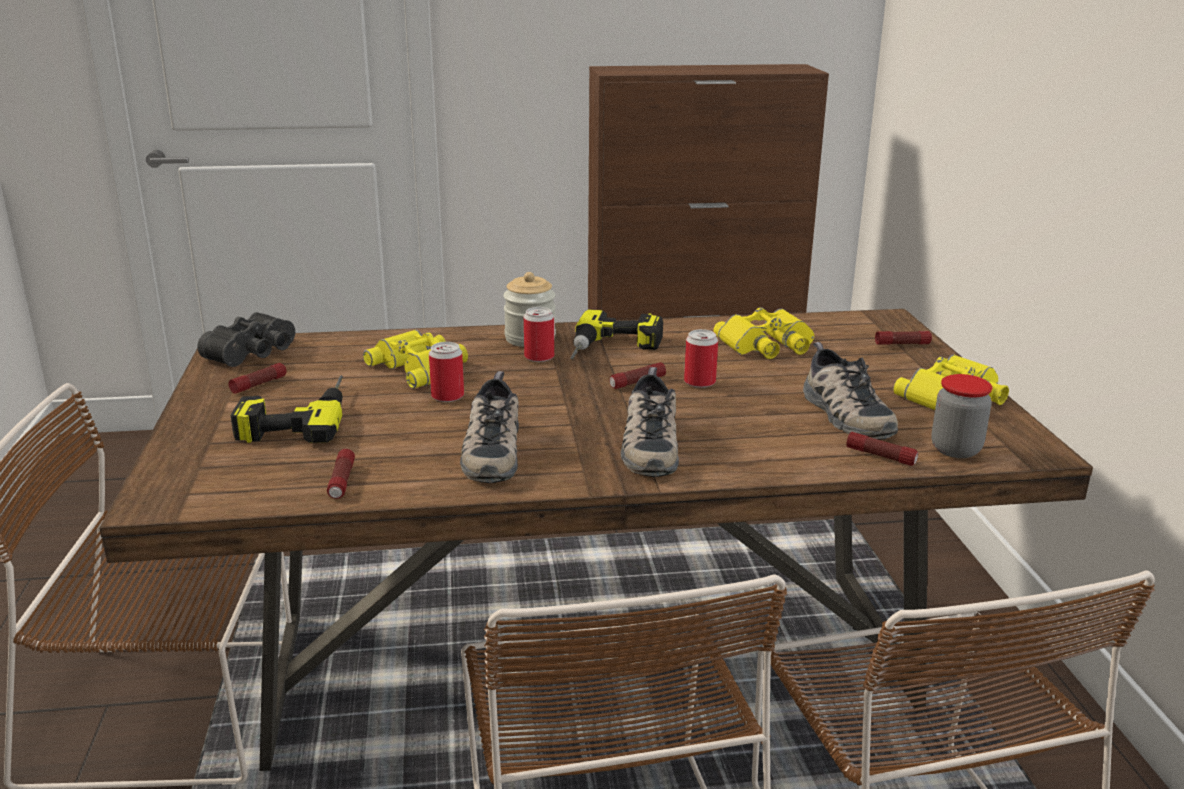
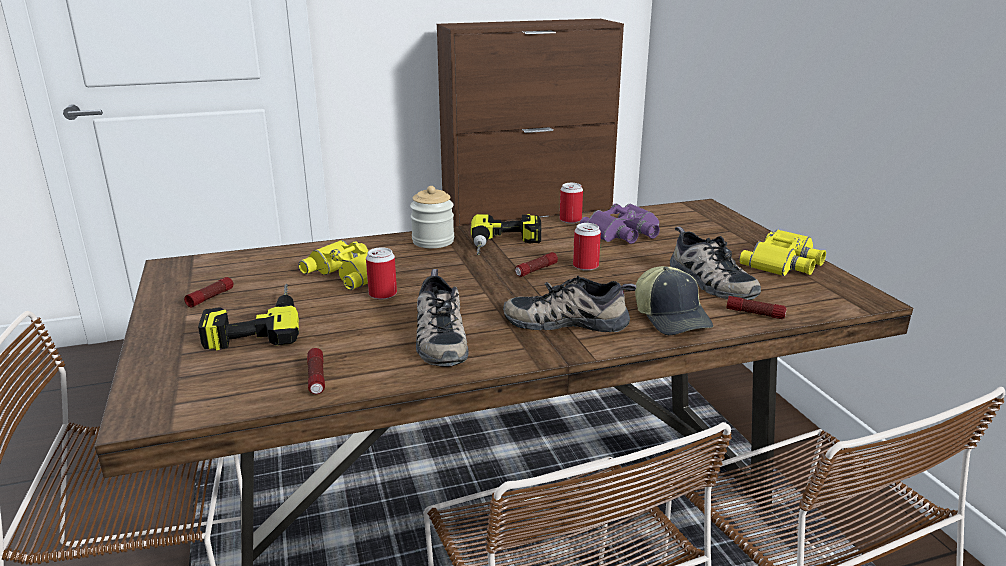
camera: 10 degrees left, 0 degrees up
(255, 354) = (199, 271): black binoculars -> none
(539, 357) = (447, 256): can -> can (570, 220)
(647, 444) = (567, 320): shoe -> shoe turned 105 degrees clockwise
(767, 345) = (624, 233): yellow binoculars -> purple binoculars
(775, 452) = (672, 317): none -> cap
(902, 344) = (724, 225): flashlight -> none
(955, 449) = (807, 303): jar -> none

